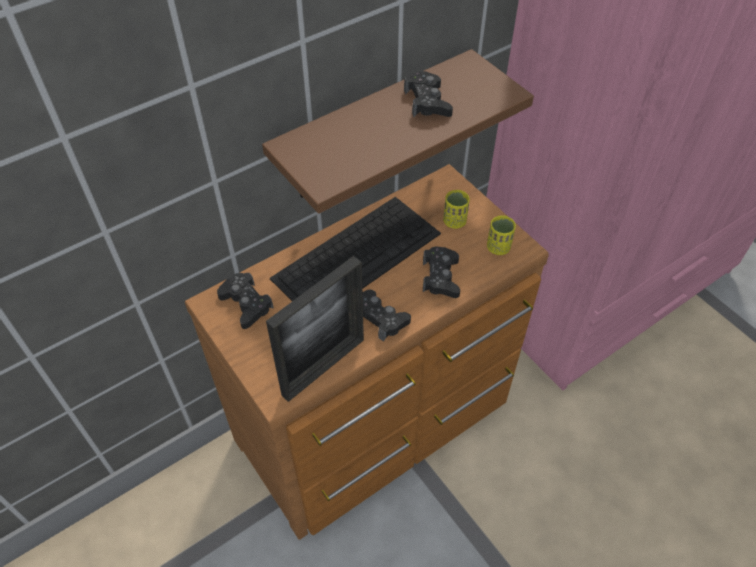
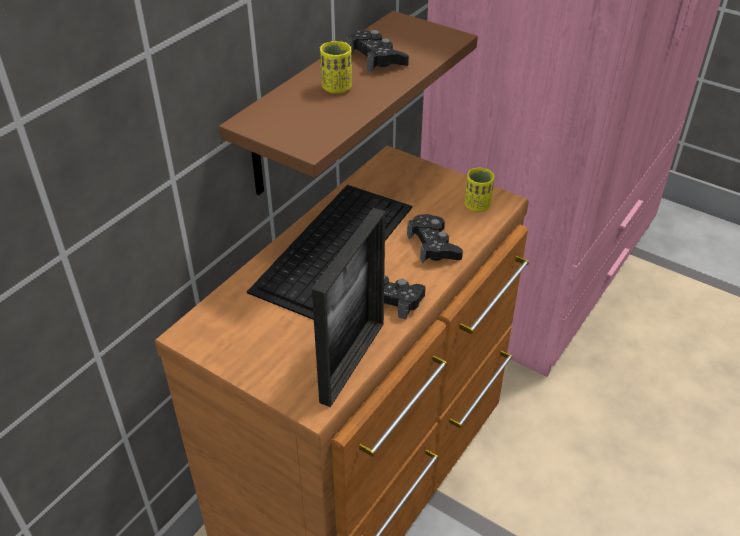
camera: 20 degrees left, 10 degrees down
(246, 304) = (232, 324): black game controller -> none
(454, 221) = (420, 193): yellow cup -> yellow cup (336, 88)

